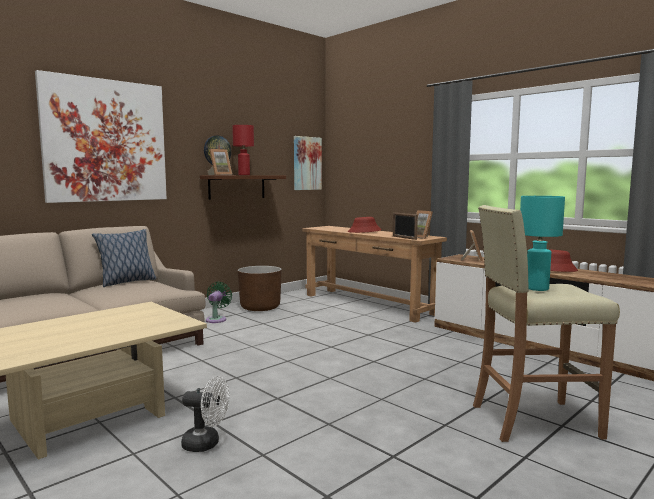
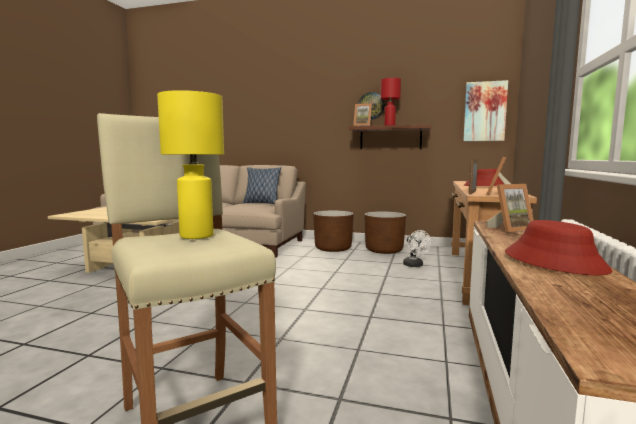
camera: 60 degrees right, 0 degrees up
(105, 141) = (281, 105): picture -> none
(206, 444) = (106, 296): white fan -> white fan (415, 265)
(217, 319) = (333, 248): green fan -> brown planter
(536, 288) = (197, 236): turquoise table lamp -> yellow table lamp

